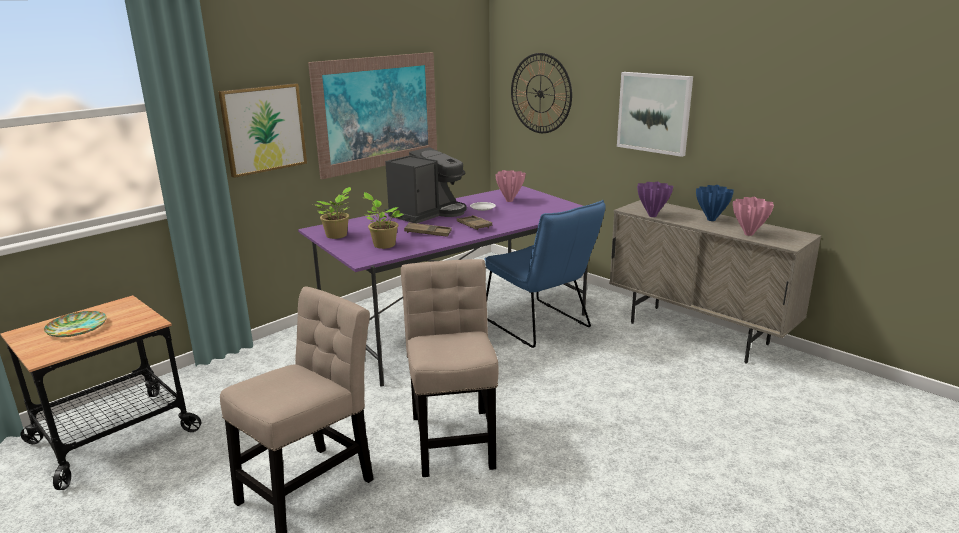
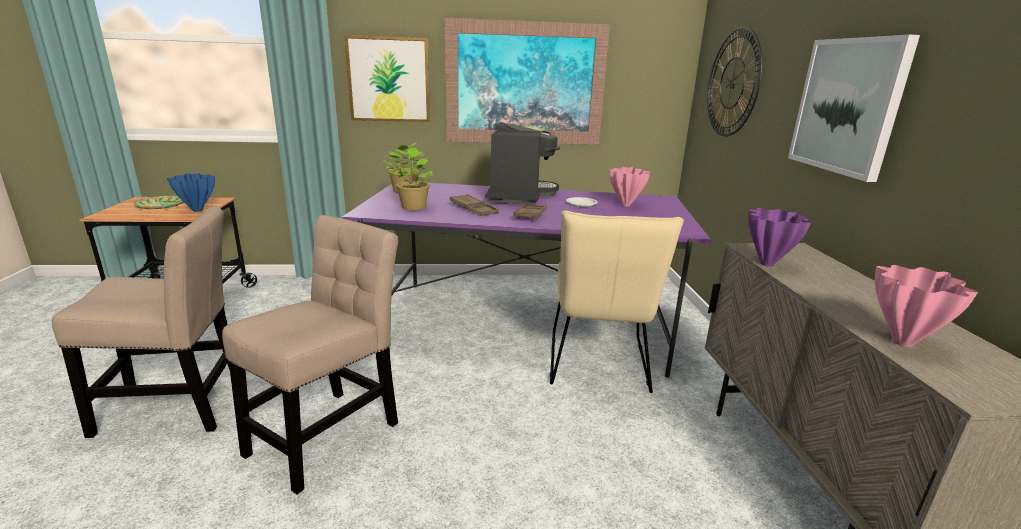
camera: 40 degrees right, 0 degrees up
(427, 213) = (518, 195): coffee machine -> coffee machine turned 75 degrees counterclockwise
(540, 326) = (597, 365): blue chair -> beige chair
(711, 220) = (864, 298): blue vase -> blue vase (196, 210)

